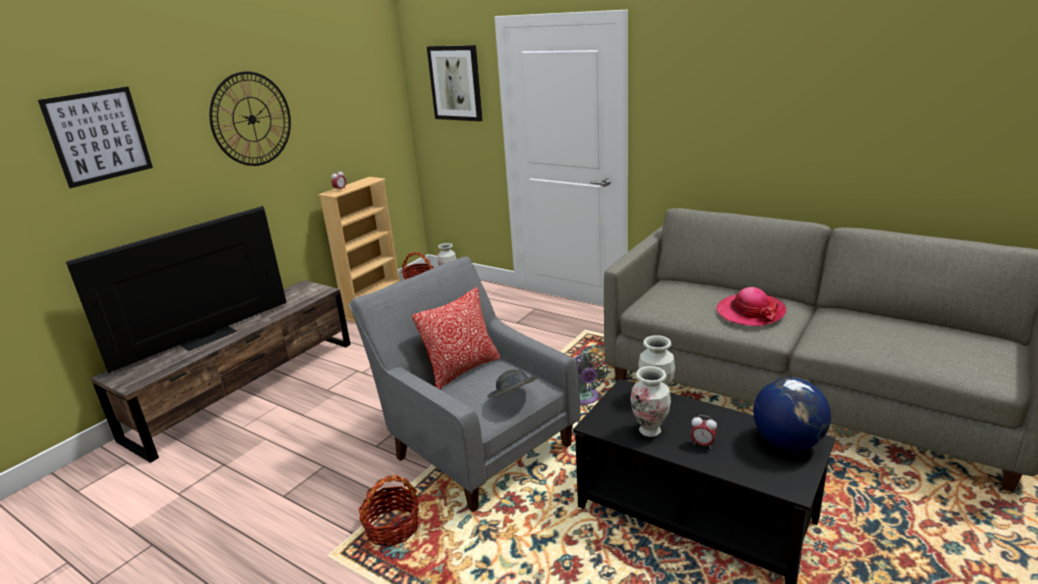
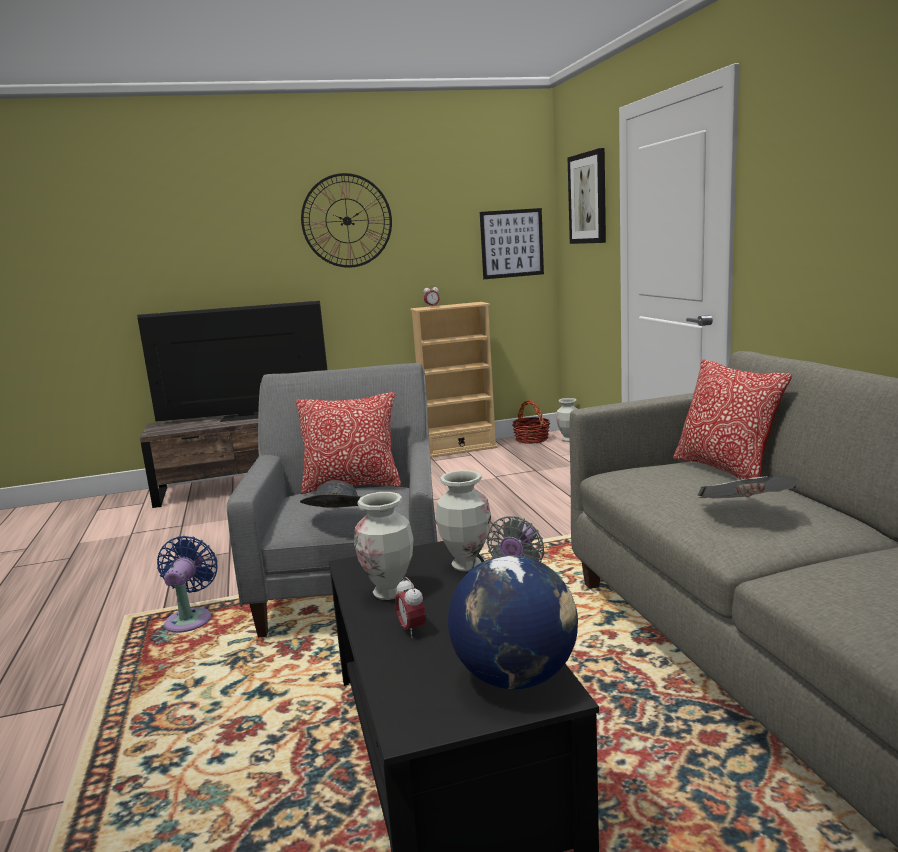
camera: 40 degrees right, 10 degrees down
(98, 136) = (193, 216): picture -> picture (512, 243)
(392, 528) = (190, 618): basket -> blue fan
(693, 286) = (725, 469): none -> pillow
(750, 312) = (745, 513): hat -> newspaper

